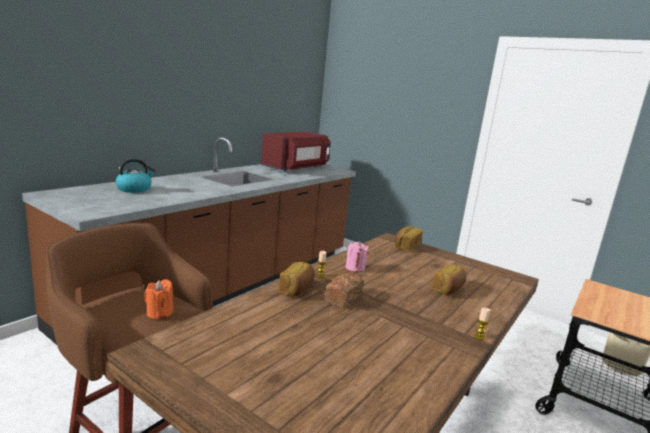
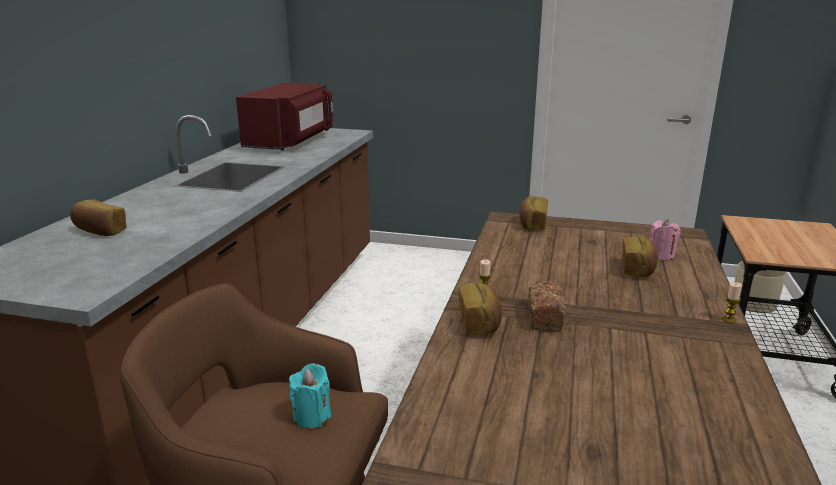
camera: 20 degrees left, 5 degrees up
(134, 189) = (99, 231): kettle -> bread
(159, 313) = (312, 416): orange candle -> turquoise candle
(355, 268) = (511, 271): pink candle -> pink candle (661, 255)

